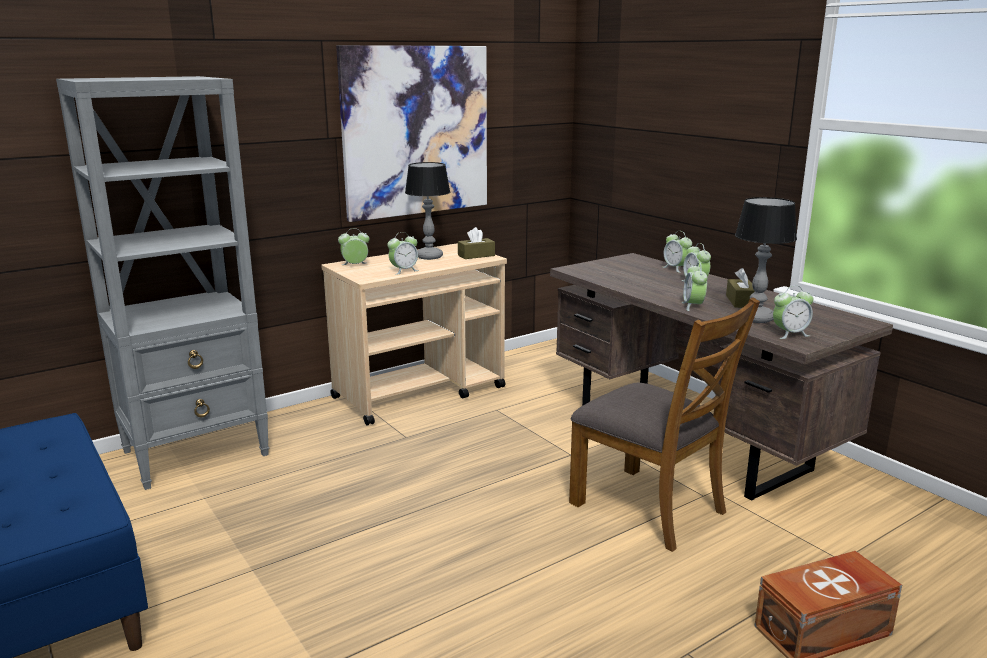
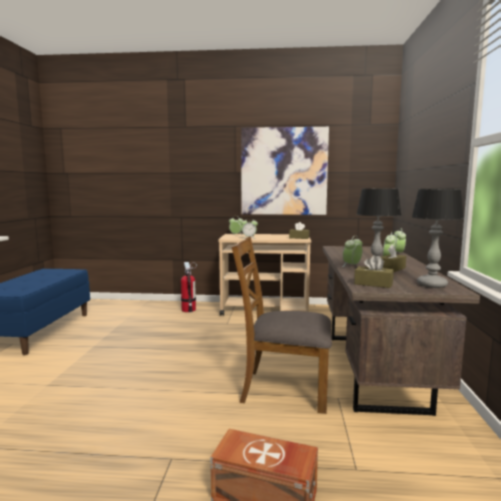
camera: 40 degrees right, 10 degrees down
(197, 453) = (148, 307): grey bookcase -> none
(290, 432) = (188, 310): none -> fire extinguisher
(430, 257) = (276, 236): table lamp -> table lamp (432, 285)
(649, 507) = (284, 389): brown chair -> brown chair turned 105 degrees clockwise
(790, 334) = (373, 284): alarm clock -> brown tissue box

